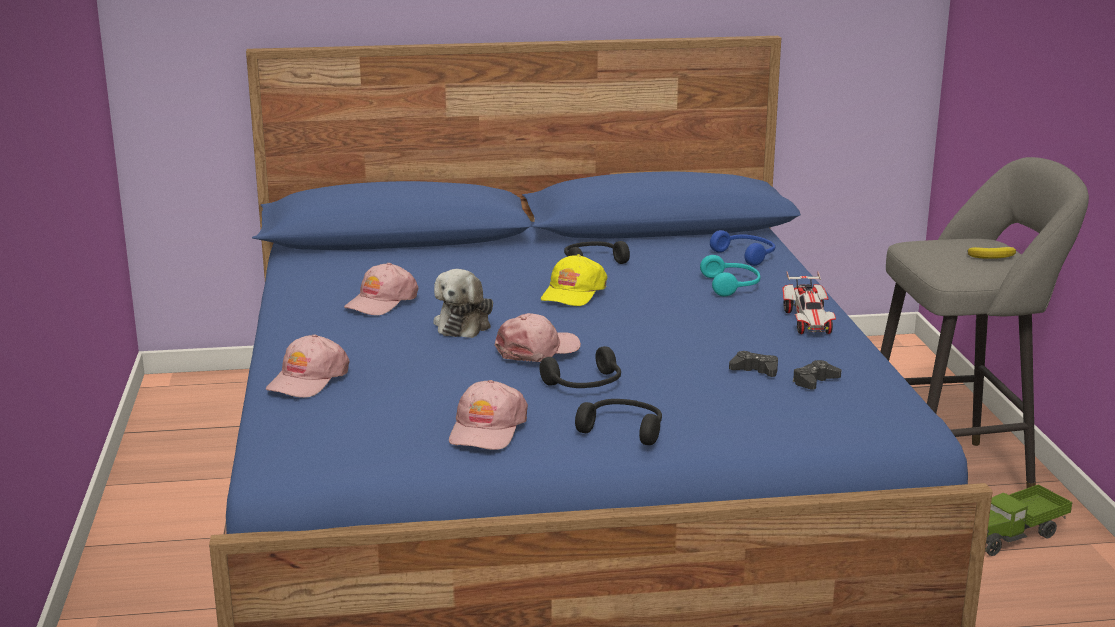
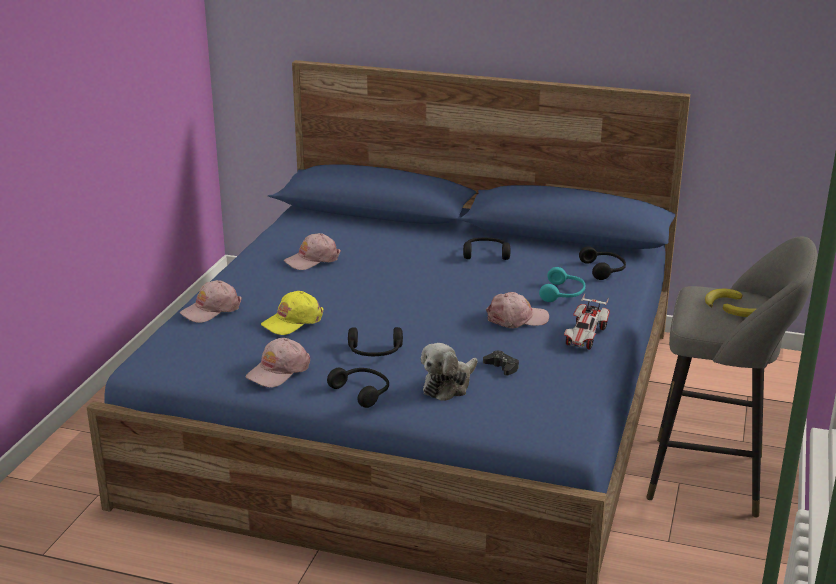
camera: 25 degrees right, 5 degrees up
(464, 324) = (345, 288): plush toy -> plush toy (448, 385)
(537, 350) = (369, 318): pink cap -> pink cap (517, 318)
(573, 293) = (443, 277): yellow cap -> yellow cap (292, 321)
(746, 255) = (604, 270): blue headphones -> black headphones
(815, 381) = (534, 385): black game controller -> none
(953, 248) = (720, 300): none -> banana
(1014, 535) = (714, 537): toy truck -> none

